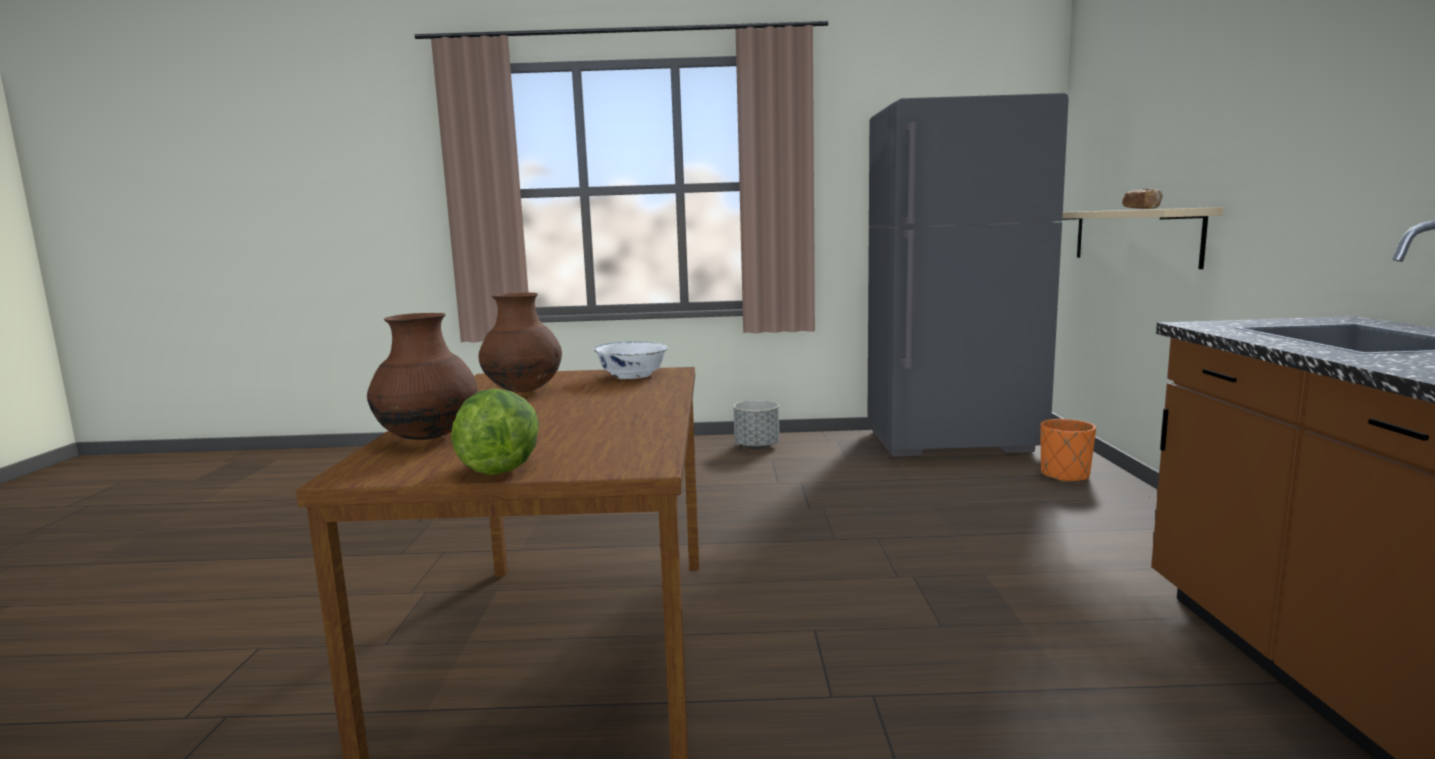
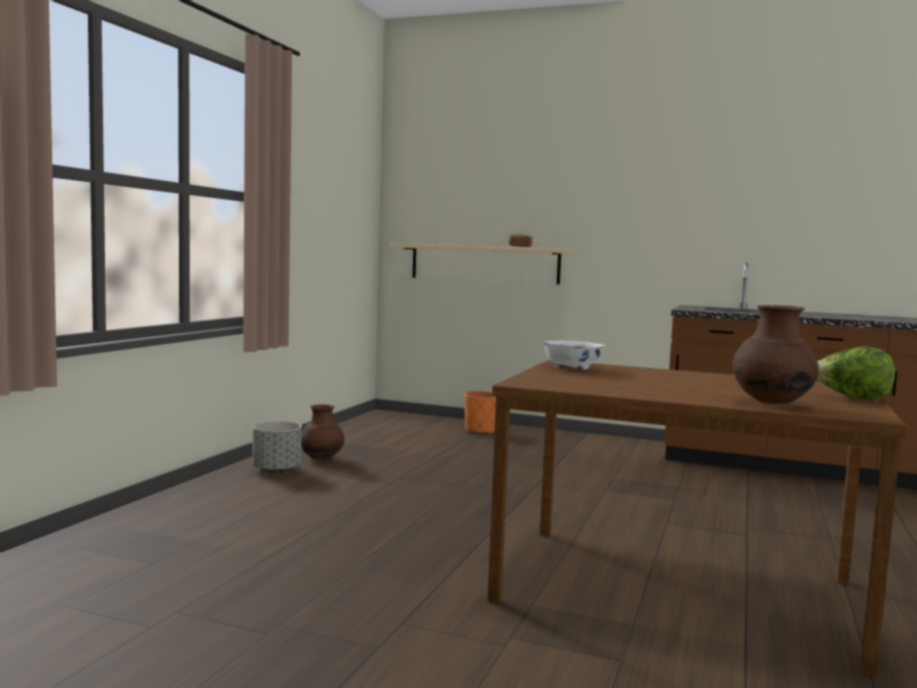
camera: 70 degrees left, 5 degrees down
(524, 391) = (610, 383): brown vase -> brown vase (321, 458)
(952, 444) = (379, 432): grey fridge -> none

